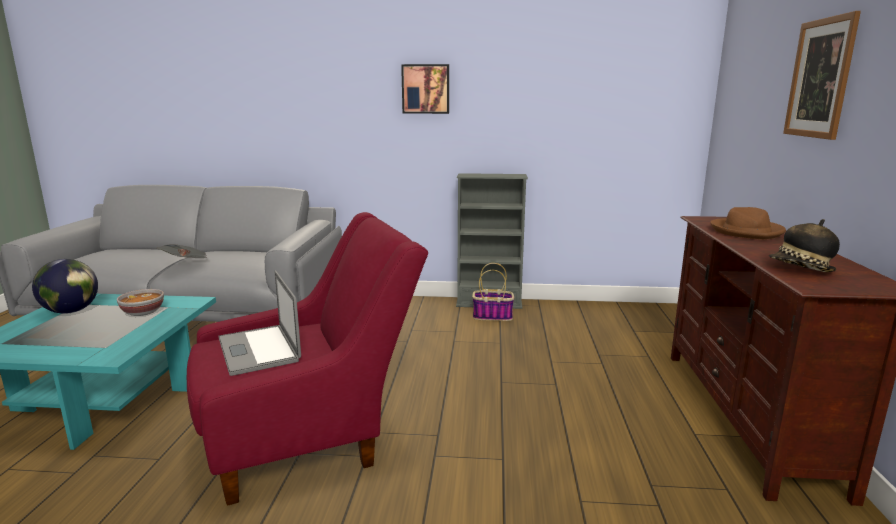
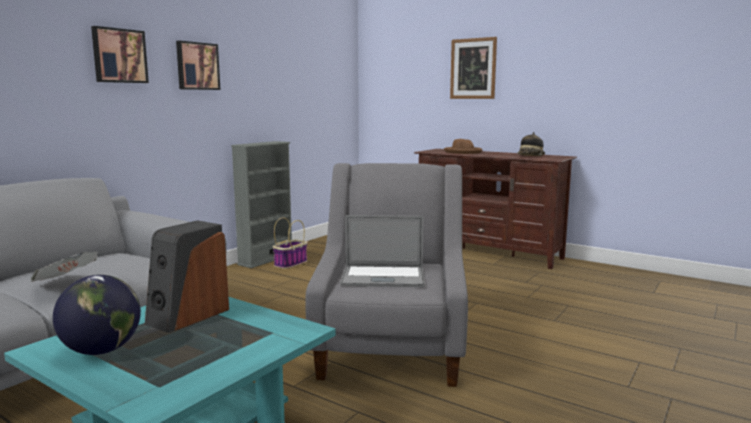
camera: 60 degrees left, 5 degrees down
(143, 312) = (188, 316): bowl -> speaker
(309, 436) = (391, 348): red armchair -> grey armchair
(342, 84) = (119, 56): none -> picture

